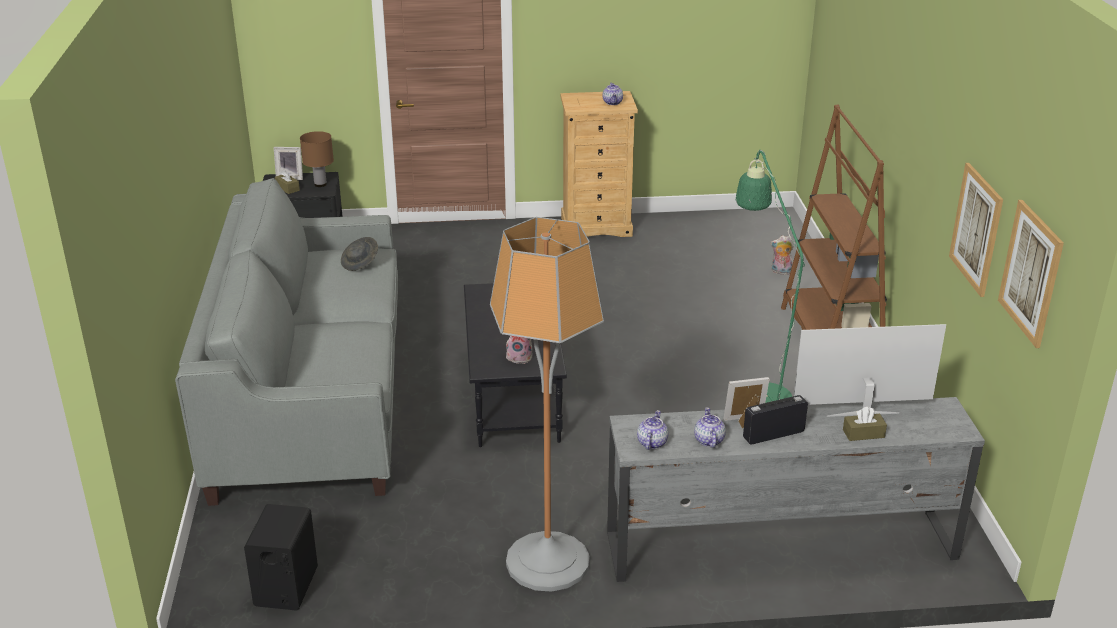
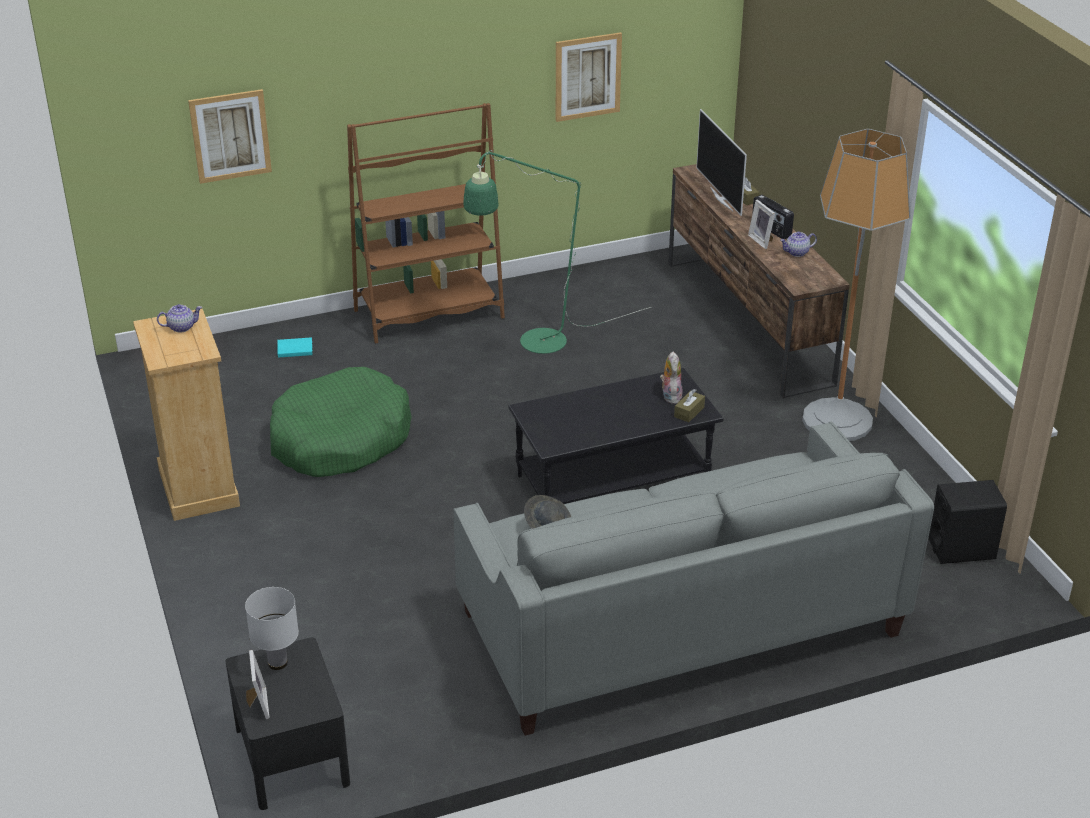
camera: 105 degrees left, 5 degrees up
(287, 188) = (299, 694): brown tissue box -> brown tissue box (689, 412)
(320, 184) = (277, 663): brown table lamp -> white table lamp
(634, 281) = (340, 439): none -> green dog bed
(651, 442) = (817, 274): teapot -> none
(779, 545) = (747, 322): grey tv stand -> brown tv stand
(780, 272) = (294, 349): plush toy -> turquoise book
(1030, 273) = (677, 50): picture -> picture (230, 136)

